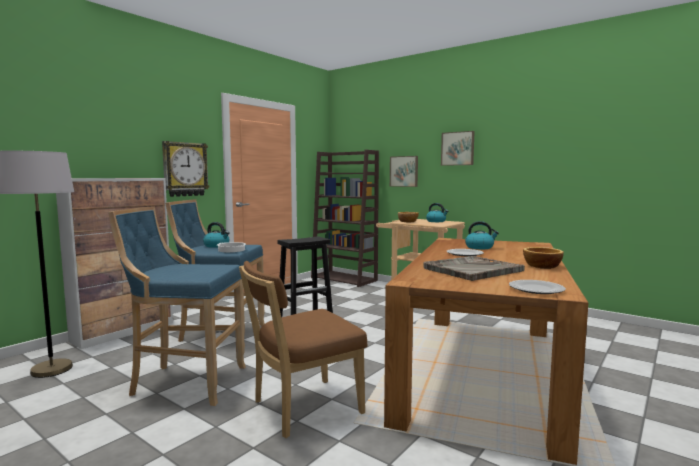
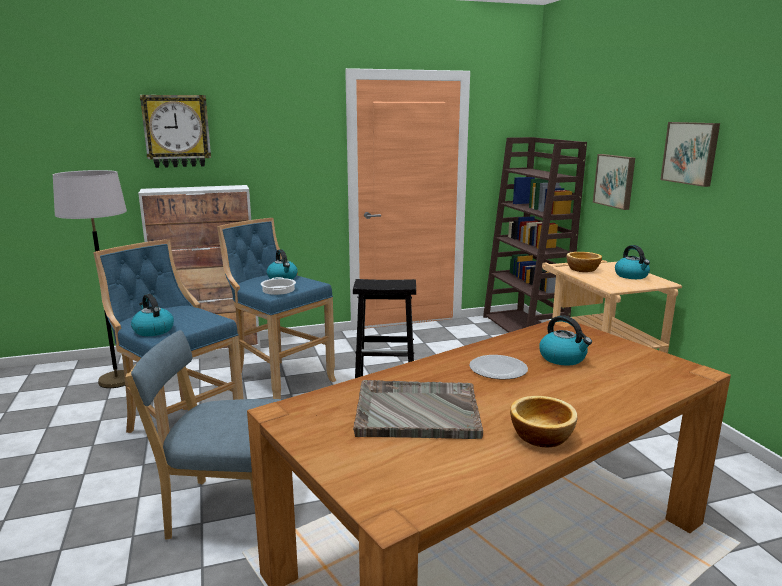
camera: 35 degrees right, 10 degrees up
(185, 169) = (291, 172): wall clock -> wall clock (177, 131)
(187, 276) = (153, 330): none -> kettle
(302, 408) = (225, 510): brown chair -> blue chair
(535, 289) = (385, 488): plate -> none

